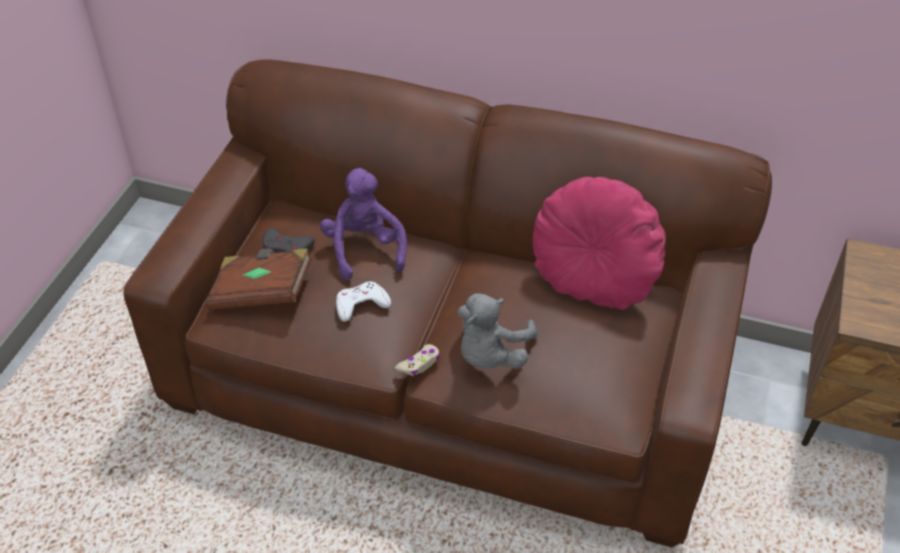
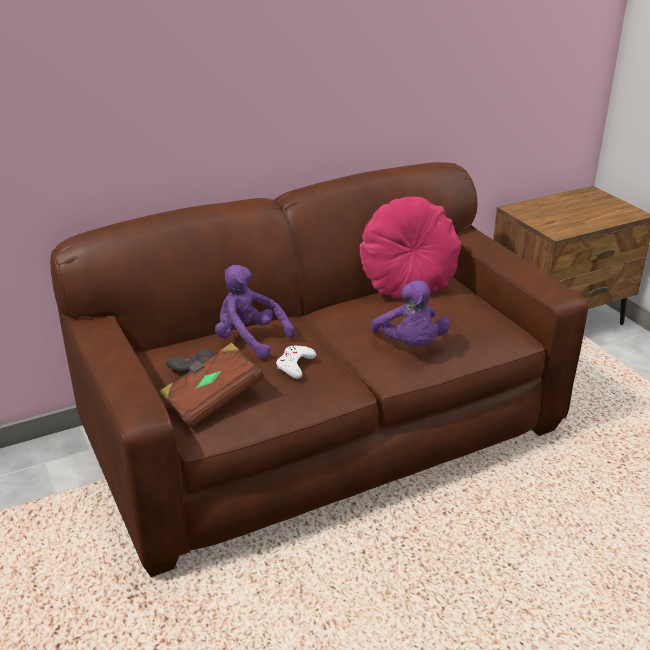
camera: 45 degrees left, 15 degrees down
(419, 364) = (374, 375): beige game controller -> none
(490, 355) = (410, 345): grey plush toy -> purple plush toy

